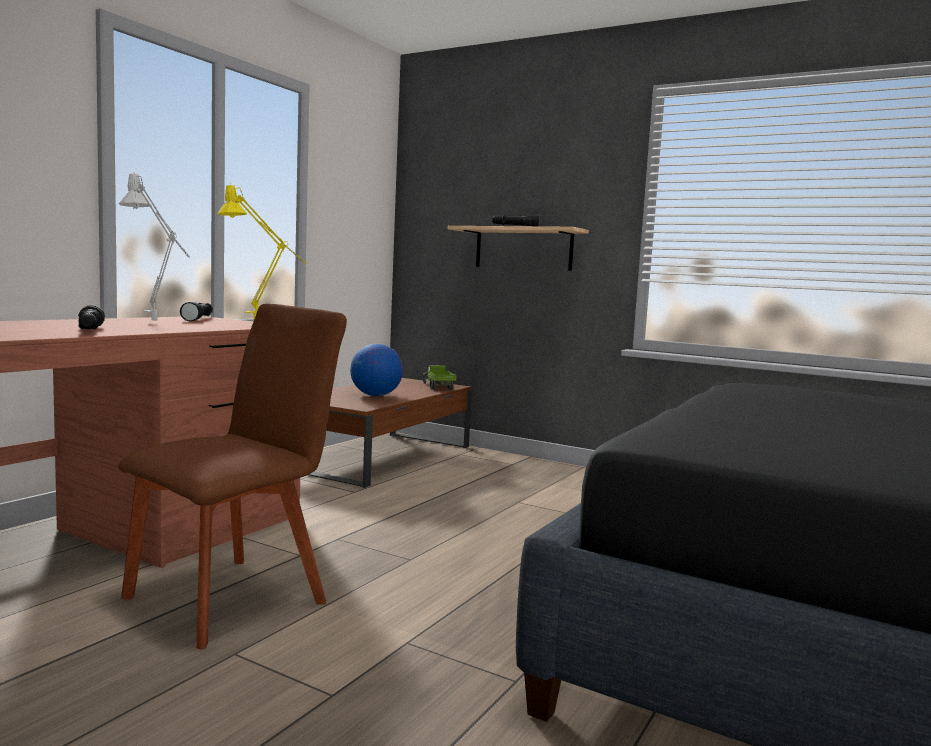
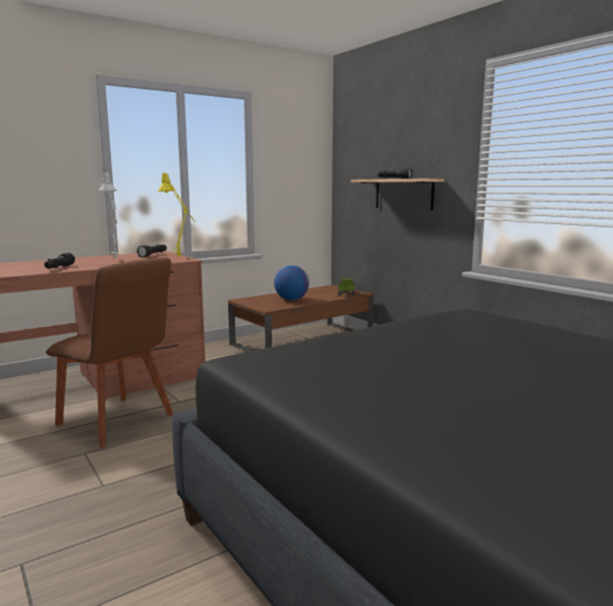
camera: 25 degrees right, 5 degrees up
(233, 596) = (119, 421): brown chair -> brown chair turned 60 degrees clockwise

